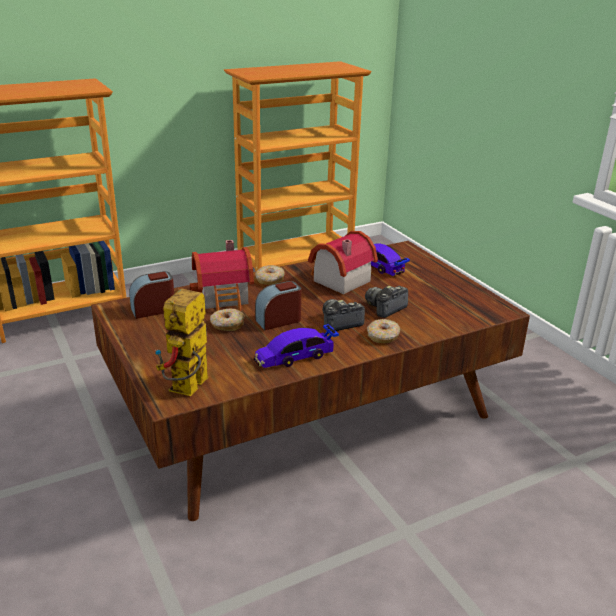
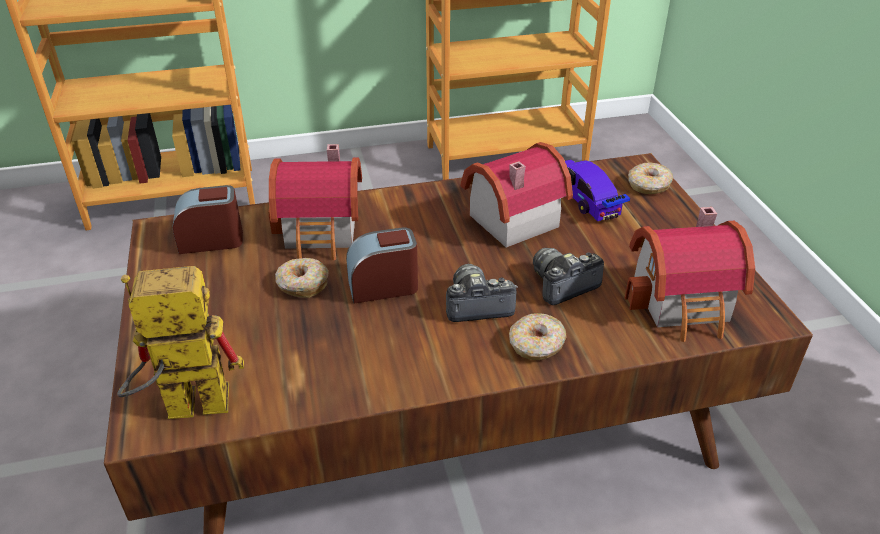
camera: 15 degrees right, 10 degrees up
(188, 390) = (183, 409): toy robot -> toy robot turned 45 degrees clockwise
(270, 280) = (404, 205): donut -> donut (648, 185)
(295, 356) = (378, 365): toy car -> none
(457, 309) = (685, 304): none -> toy house

